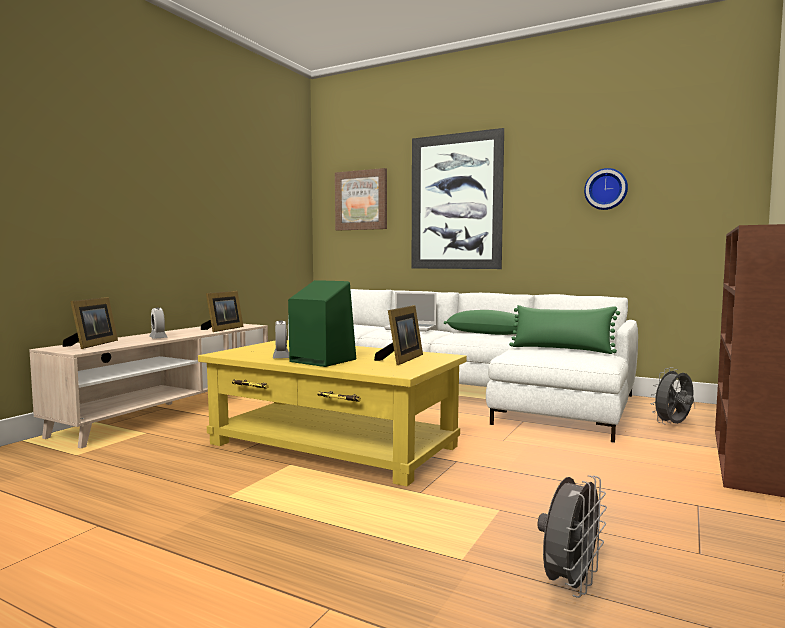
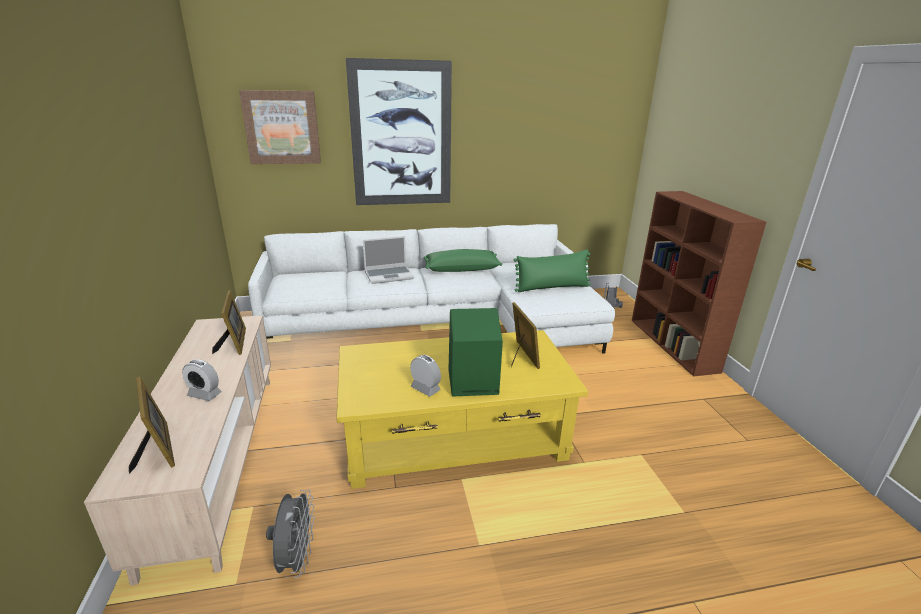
camera: 40 degrees left, 20 degrees up
(570, 584) = (742, 499): grey fan -> grey fan (296, 559)
(606, 189) = (539, 131): wall clock -> none

